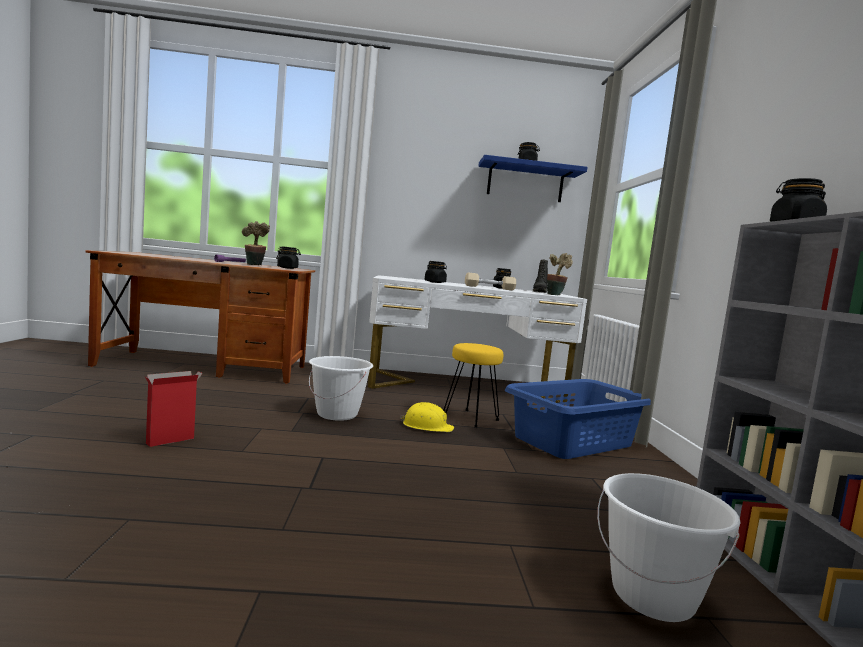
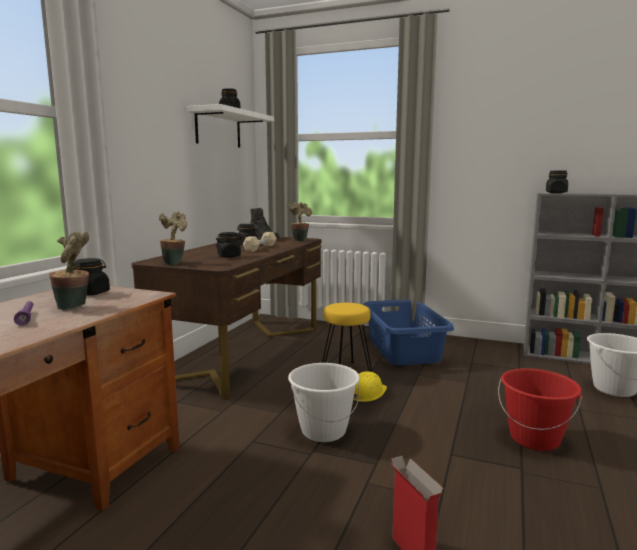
camera: 65 degrees left, 5 degrees up
(384, 501) = (534, 439): none -> red bucket
(389, 277) = (174, 263): none -> potted plant
(464, 386) = (244, 352): white desk -> brown desk
(525, 182) = (218, 129): blue shelf -> white shelf

